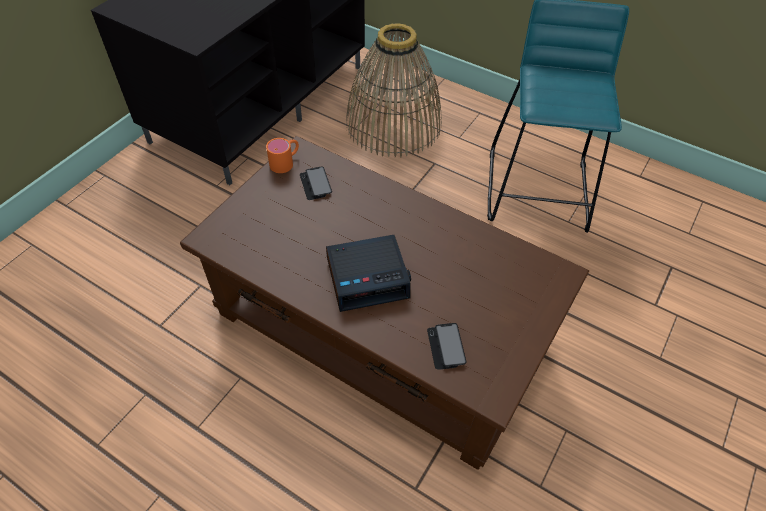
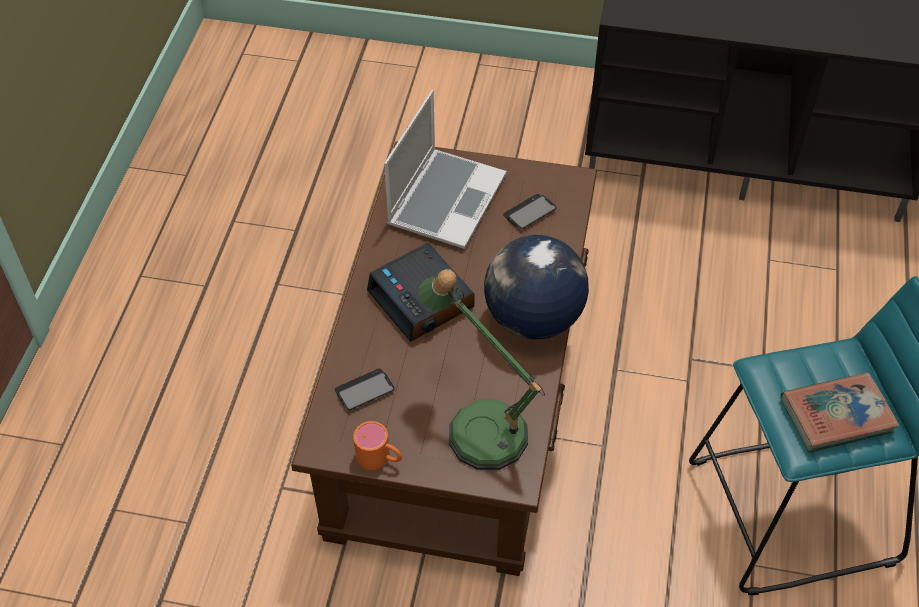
camera: 70 degrees right, 0 degrees up
(269, 228) = (446, 199): none -> laptop
(285, 162) = (548, 176): orange mug -> orange mug (380, 458)
(393, 124) = (807, 299): basket -> none
(420, 216) = (533, 319): none -> globe
(507, 279) = (479, 424): none -> table lamp
(583, 91) = (836, 416): none -> book

